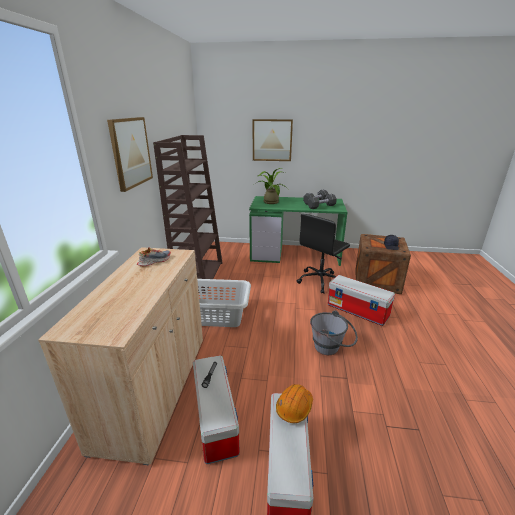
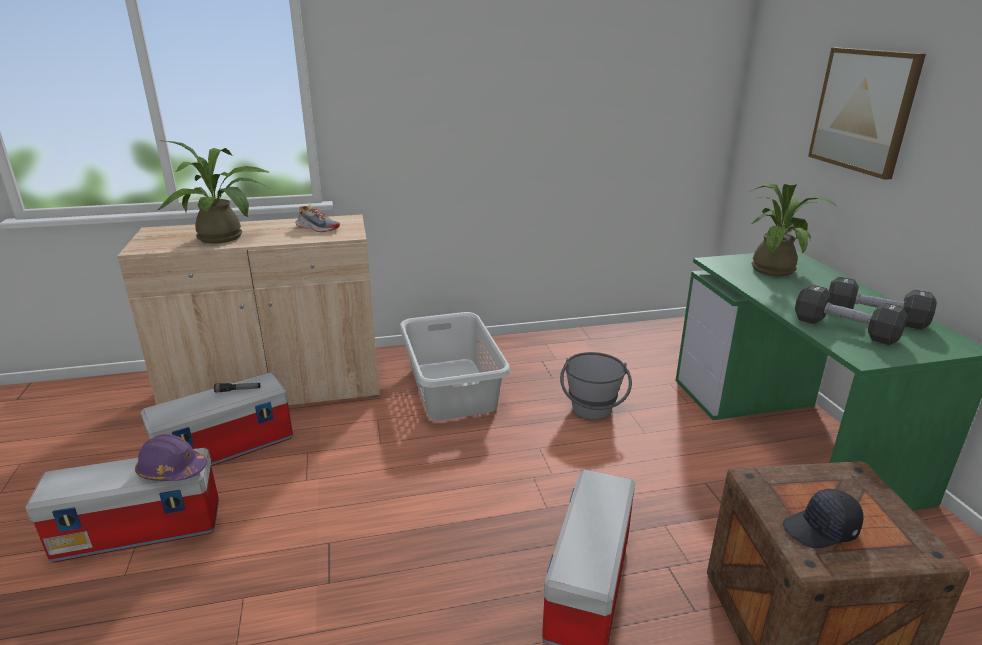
camera: 70 degrees right, 0 degrees up
(130, 152) = (423, 80): picture -> none
(136, 294) = (225, 238): none -> potted plant
(199, 275) = (564, 344): brown bookcase -> none
(294, 407) = (172, 470): orange hard hat -> purple hard hat
(321, 281) = (686, 500): black office chair -> none
(331, 348) = (413, 549): grey bucket -> grey bucket (592, 414)

